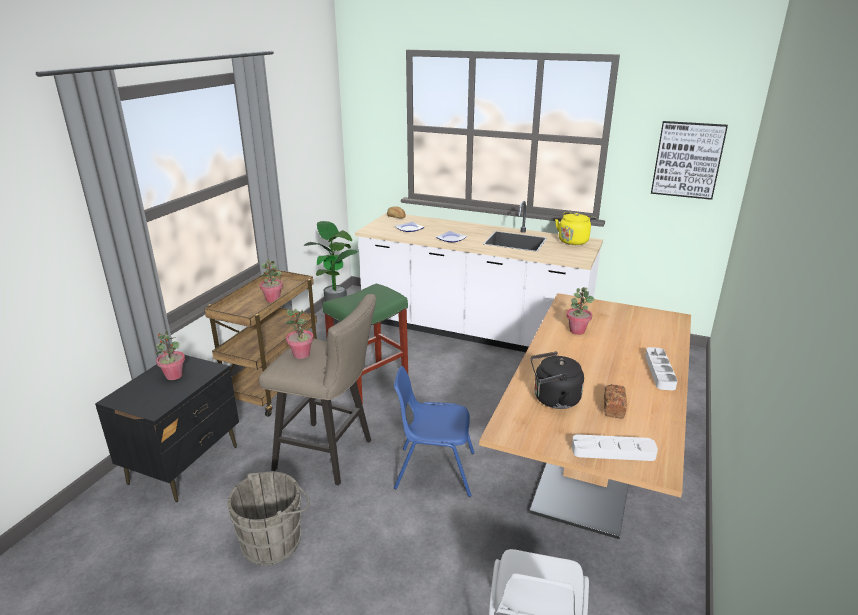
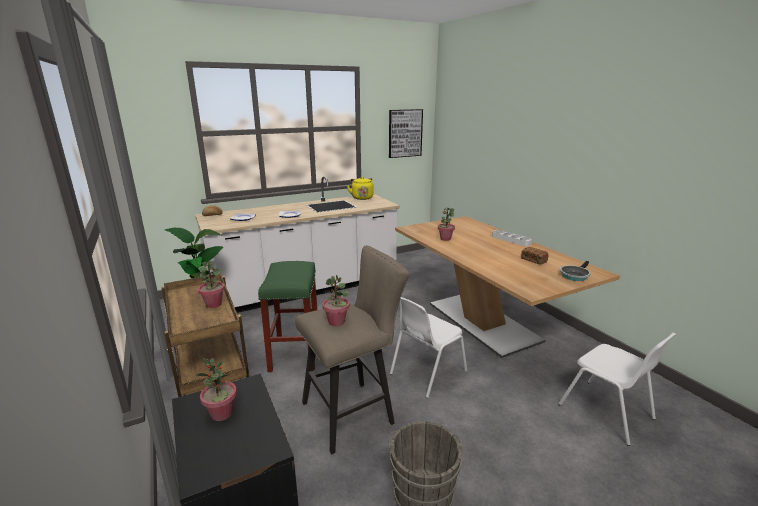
camera: 50 degrees left, 5 degrees down
(434, 470) = (426, 372): blue chair -> white chair
(553, 399) = (510, 269): black kettle -> none
(613, 451) = (574, 275): white tray -> frying pan

